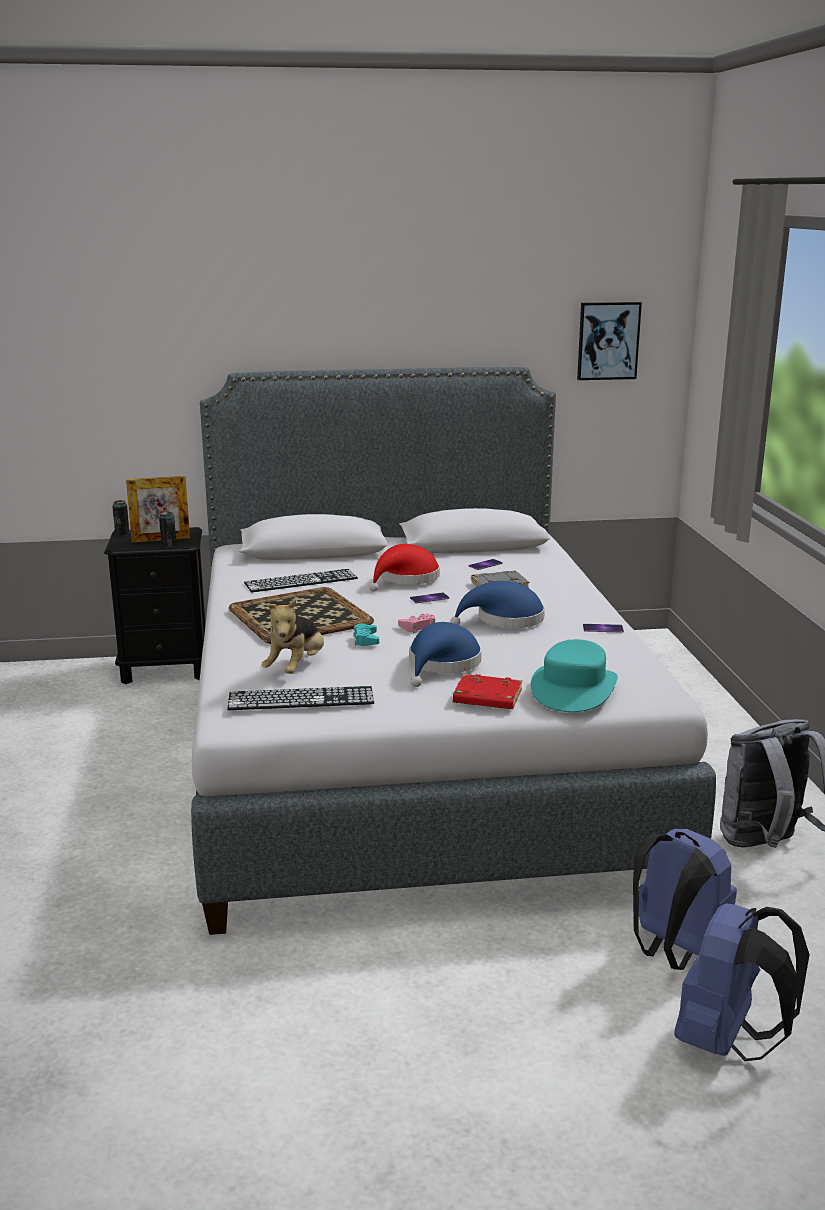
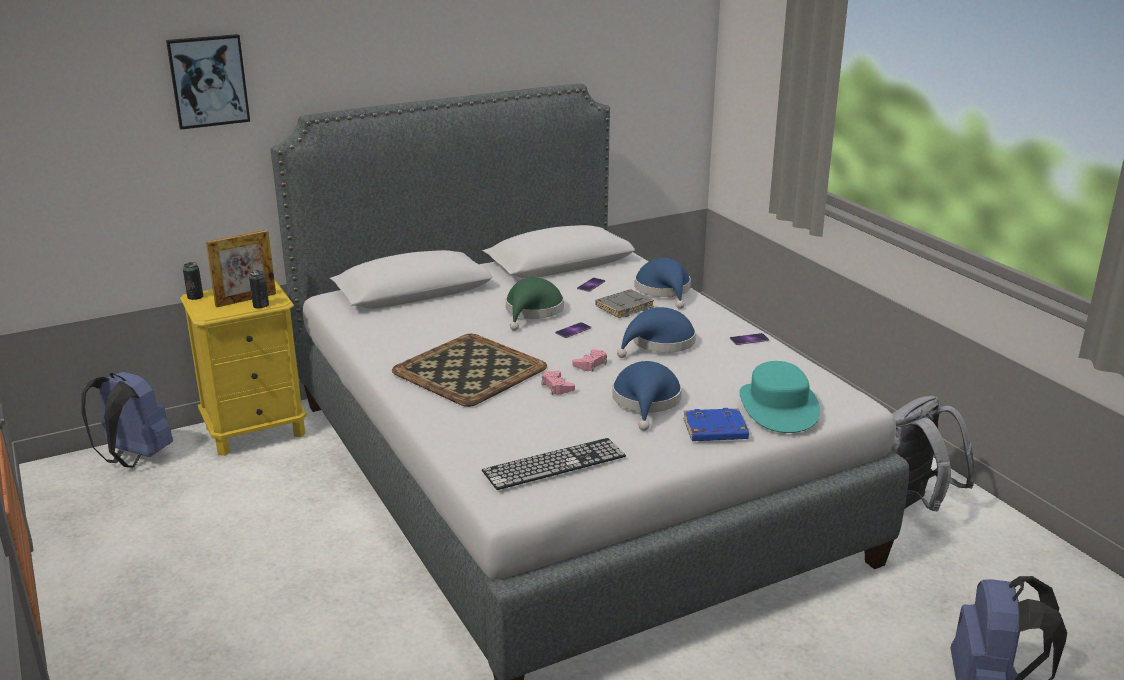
camera: 20 degrees left, 5 degrees up
(165, 669) = (255, 431): black nightstand -> yellow nightstand
(296, 667) = (517, 429): plush toy -> none
(301, 581) = (433, 328): keyboard -> none
(366, 639) = (557, 387): turquoise game controller -> pink game controller
(406, 579) = (532, 311): red hat -> green hat
(486, 698) = (714, 431): red book -> blue book
(555, 577) = (664, 290): none -> blue hat
(608, 340) = (647, 51): picture -> picture (208, 81)
(675, 952) = (903, 622): blue backpack -> blue backpack (134, 458)

